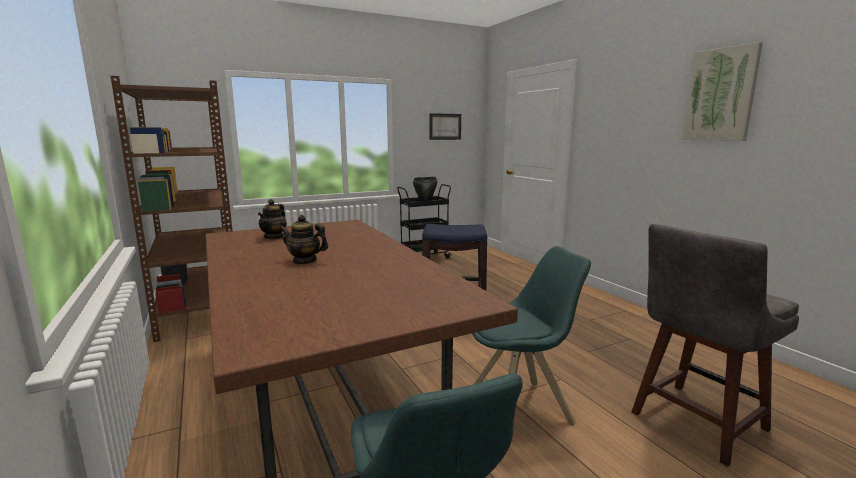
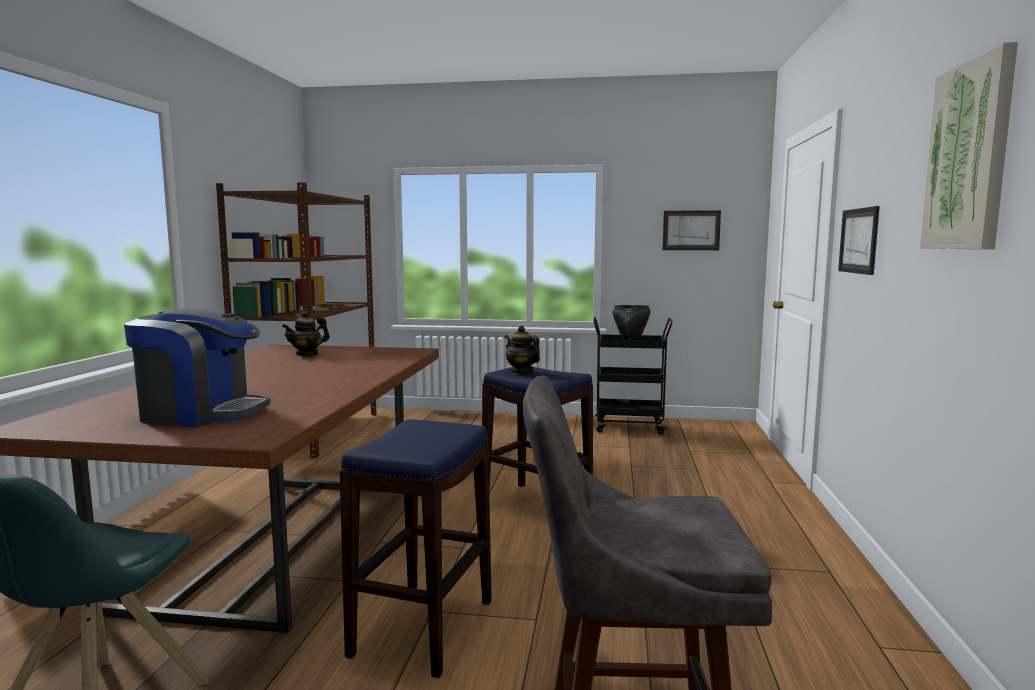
camera: 35 degrees right, 5 degrees down
(304, 261) = (258, 377): teapot -> teapot (521, 371)
(372, 297) = (201, 413): none -> coffee machine
(520, 408) = (423, 628): turquoise chair -> stool
(607, 135) = (859, 240): none -> picture

